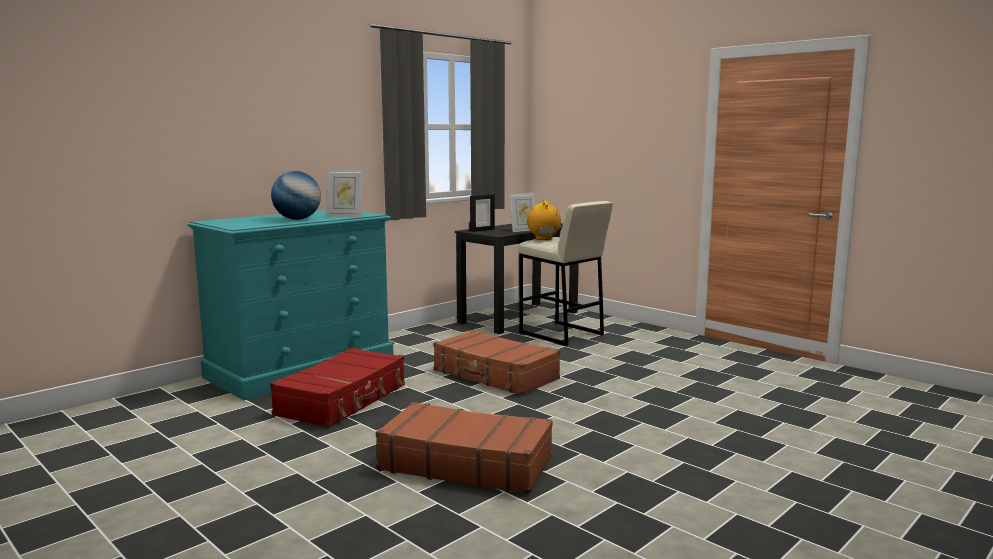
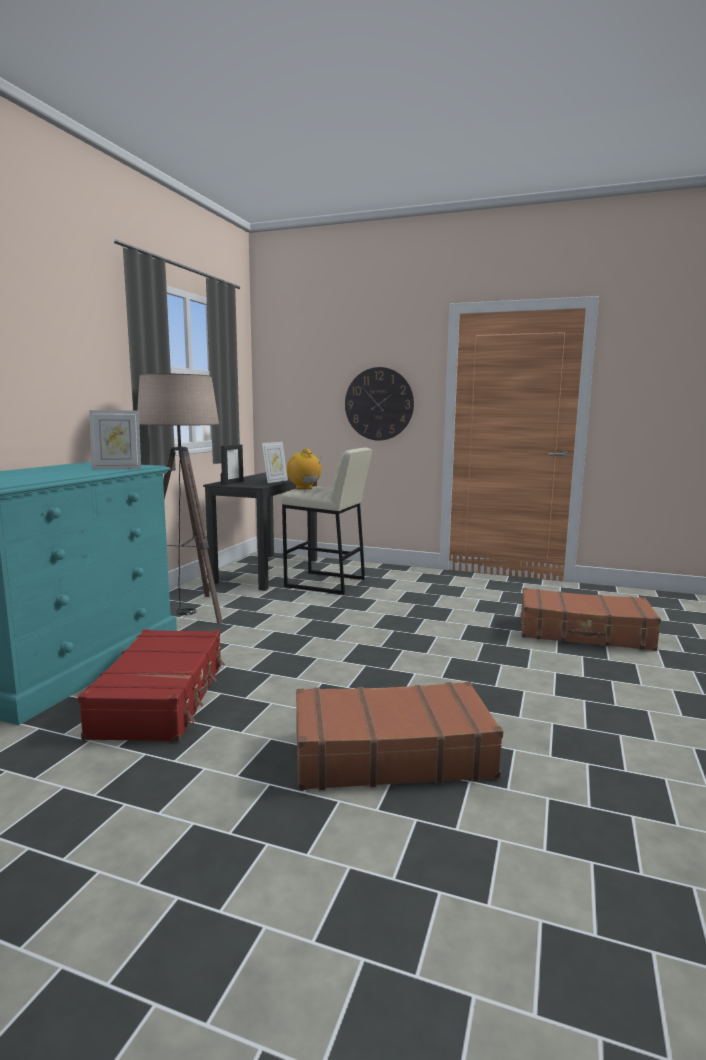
camera: 25 degrees left, 0 degrees up
(297, 219) = (60, 473): globe -> none
(418, 343) = (187, 611): none -> floor lamp
(495, 375) = (308, 636): brown suitcase -> brown suitcase (584, 633)
(641, 154) = (379, 404): none -> wall clock

